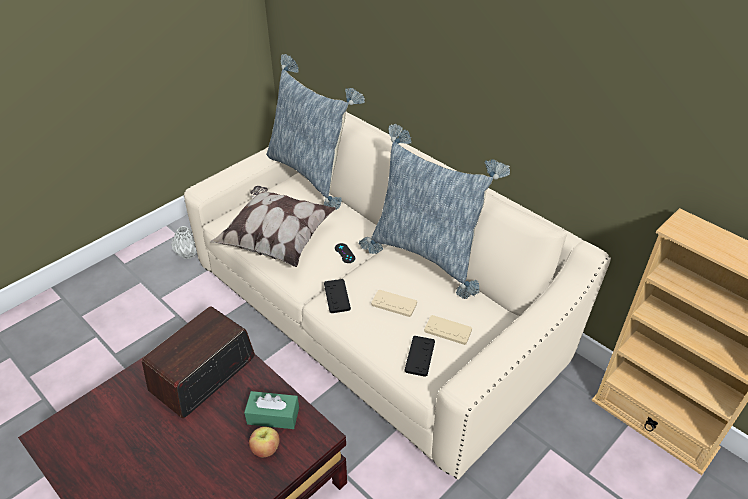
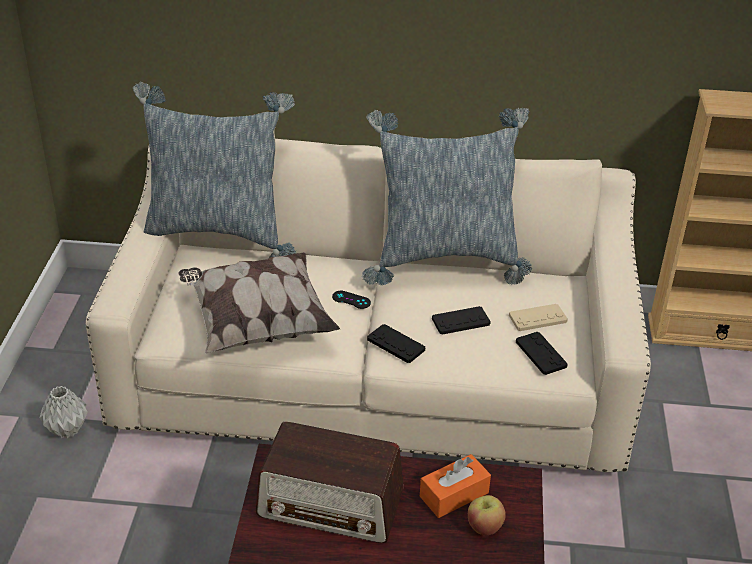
camera: 40 degrees left, 5 degrees down
(202, 375) = (331, 504): radio -> radio turned 75 degrees counterclockwise
(273, 416) = (454, 494): green tissue box -> orange tissue box
(394, 304) = (460, 321): beige game controller -> black game controller

